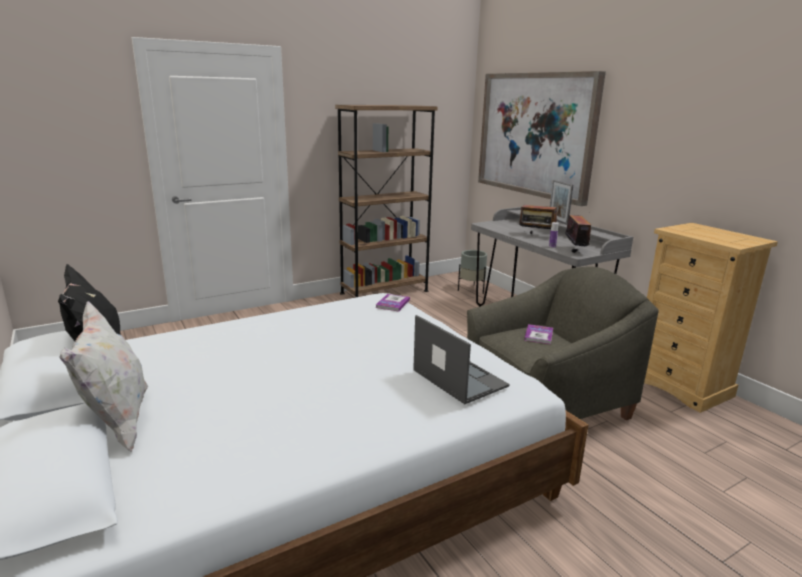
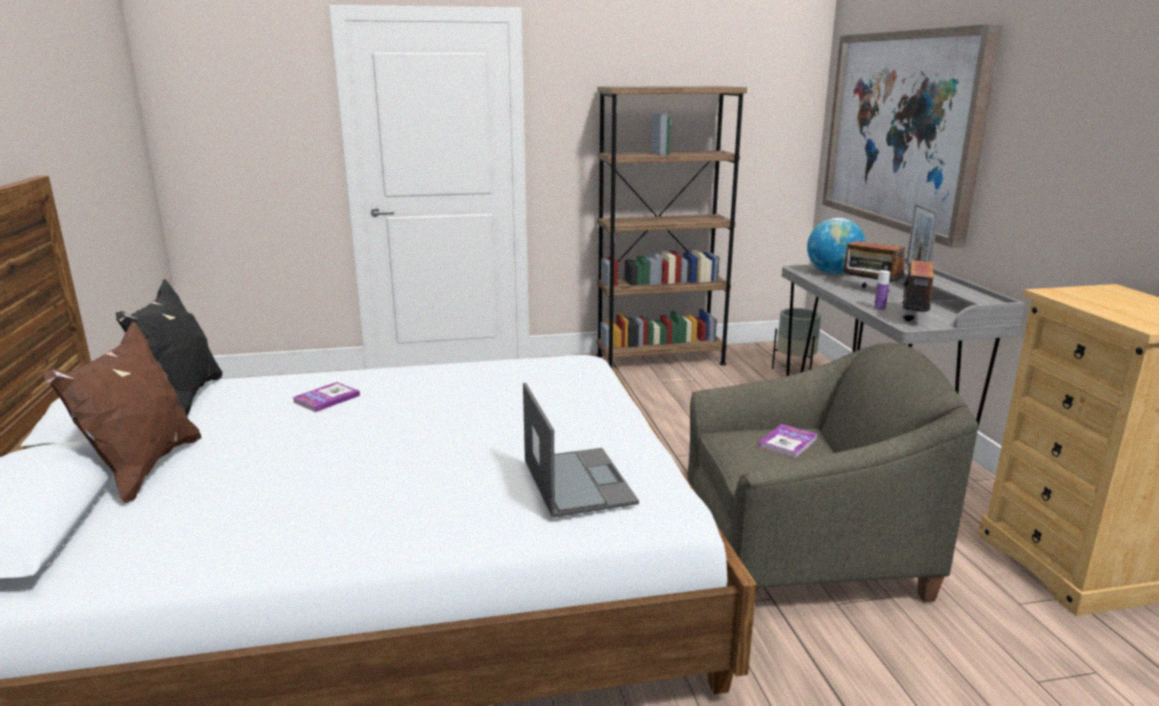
camera: 20 degrees right, 0 degrees up
(117, 422) = (143, 469): white pillow -> brown pillow
(392, 303) = (582, 370): book -> book (326, 398)
(505, 226) = (833, 273): none -> globe

